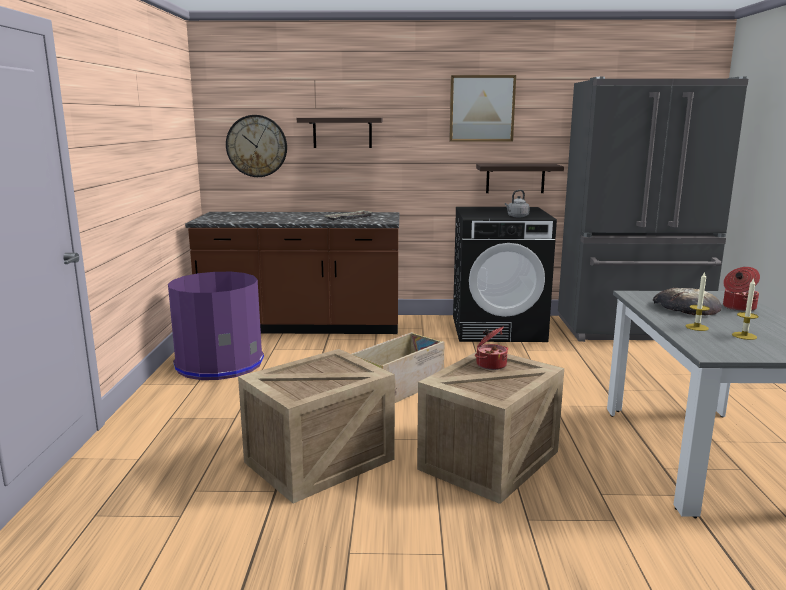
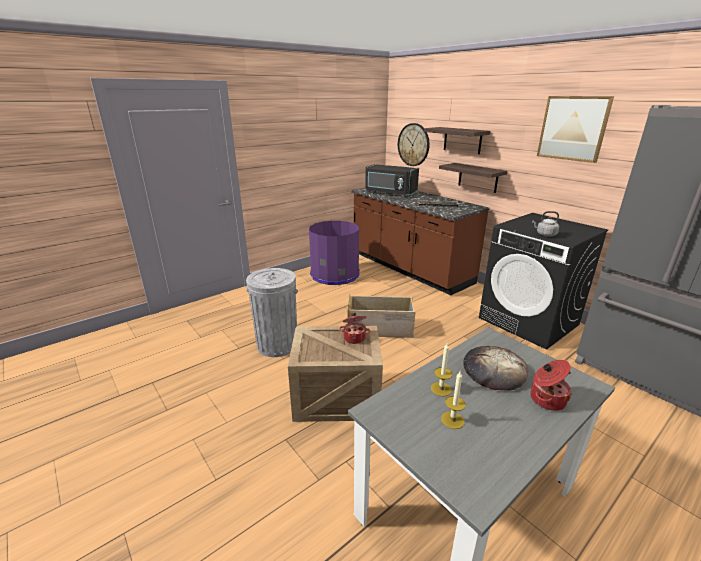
camera: 50 degrees right, 10 degrees up
(251, 218) = (390, 192): none -> black microwave
(320, 459) = (277, 345): crate -> grey trash can
(515, 178) = (592, 198): shelf -> shelf (478, 177)

